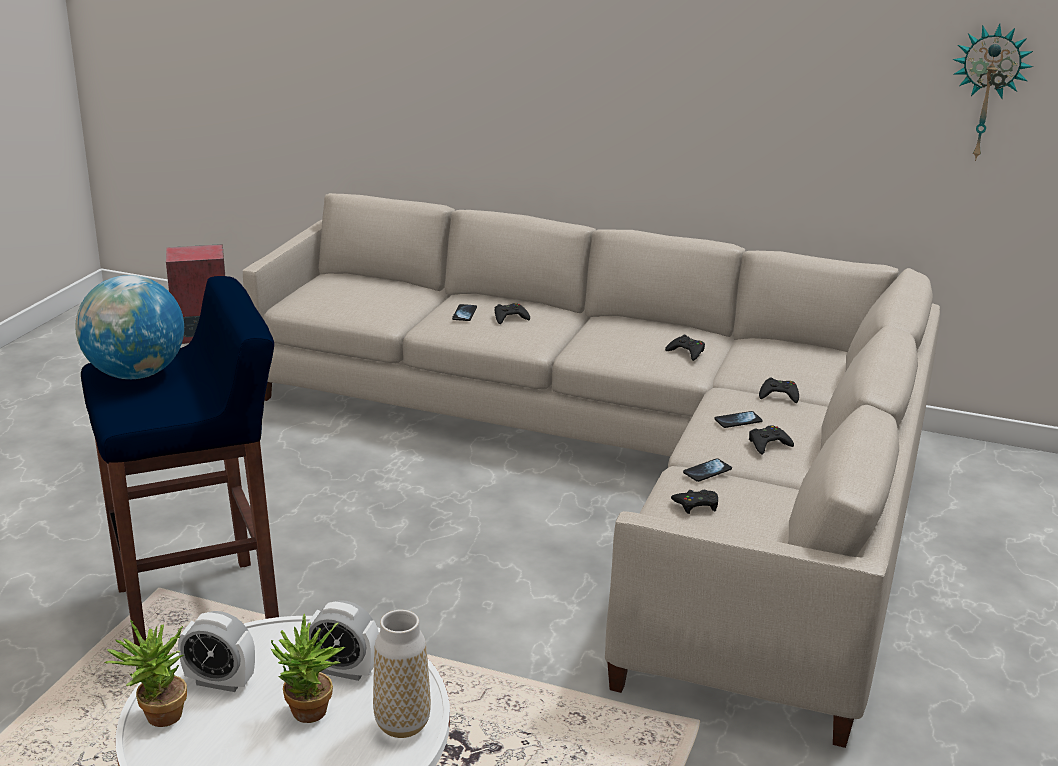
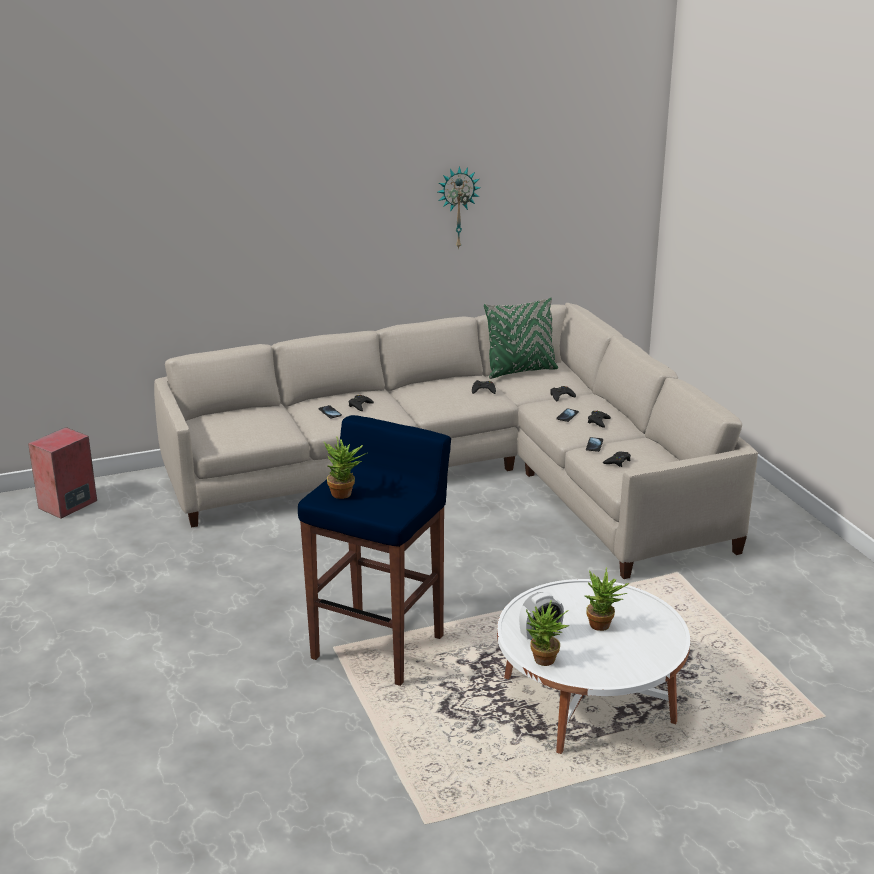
camera: 40 degrees left, 0 degrees up
(135, 374) = (345, 494): globe -> potted plant
(343, 670) = (582, 603): alarm clock -> none
(402, 724) = (645, 608): vase -> none
(780, 346) = (520, 371): none -> green pillow
(987, 92) = (587, 189): wall clock -> wall clock (457, 207)

